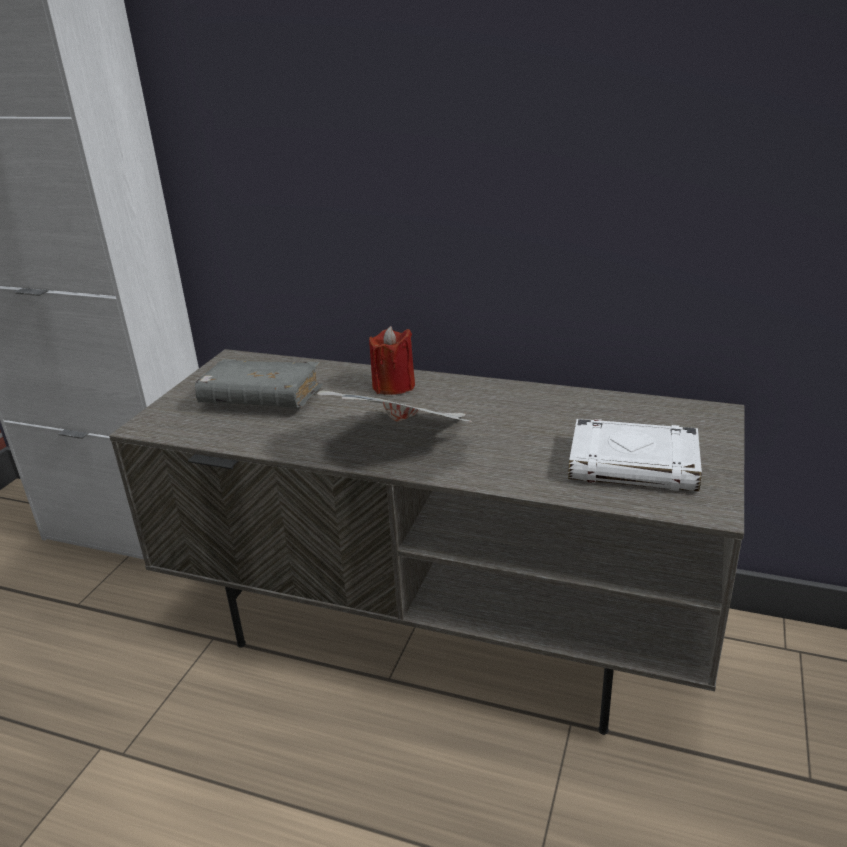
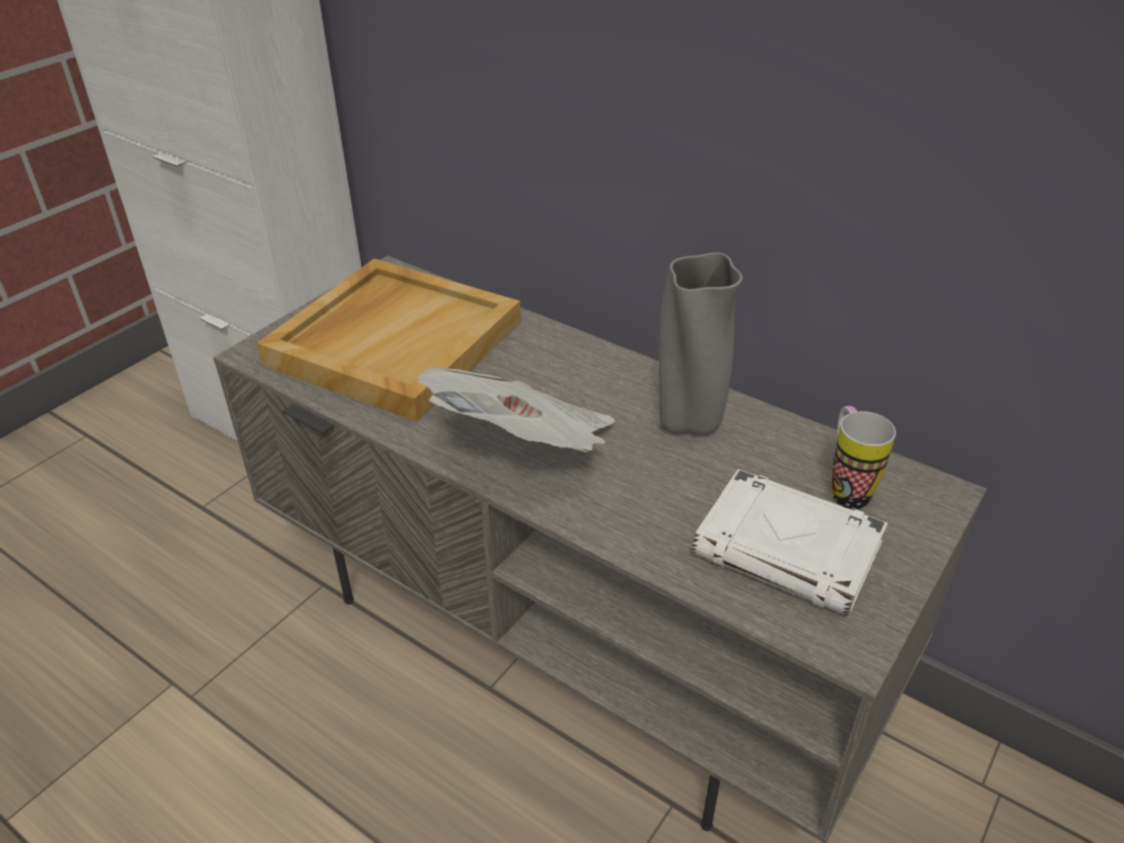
camera: 15 degrees right, 10 degrees up
(261, 399) = (394, 341): grey book -> beige tray
(393, 386) = (553, 355): red candle -> none
(519, 407) = (688, 423): none -> grey vase
(651, 422) = (845, 487): none -> mug

